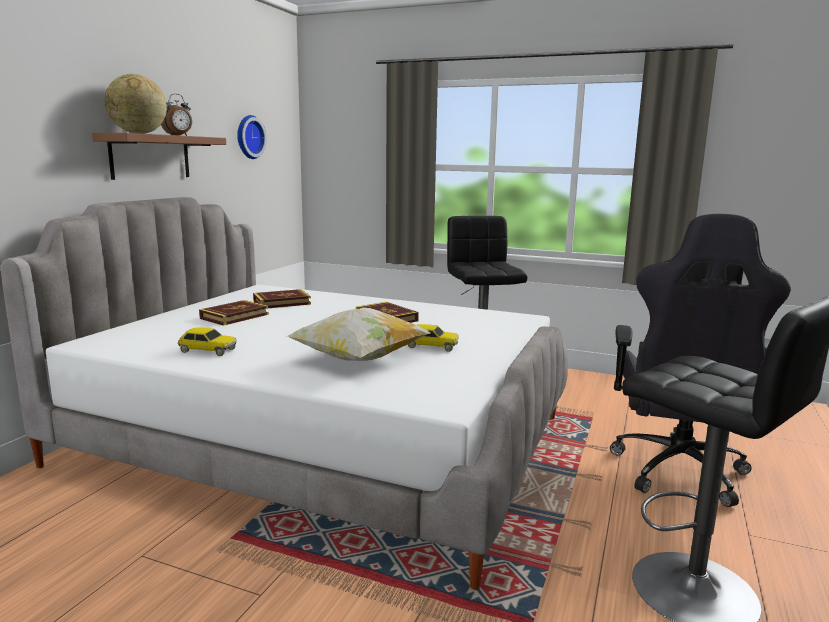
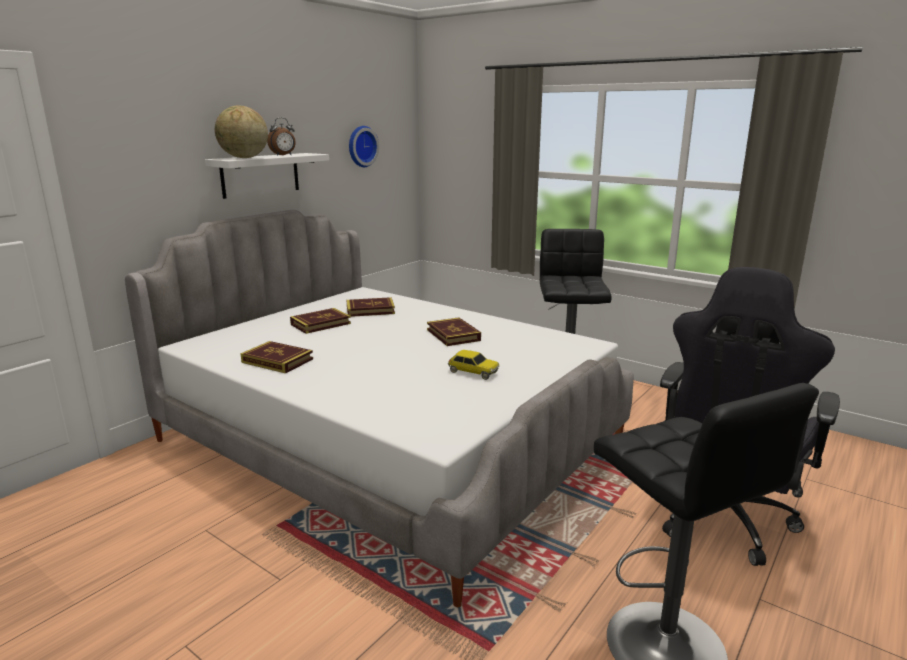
camera: 15 degrees right, 5 degrees up
(150, 157) = (260, 175): brown shelf -> white shelf
(207, 350) = (277, 361): toy car -> book
(359, 359) = (398, 382): pillow -> none

